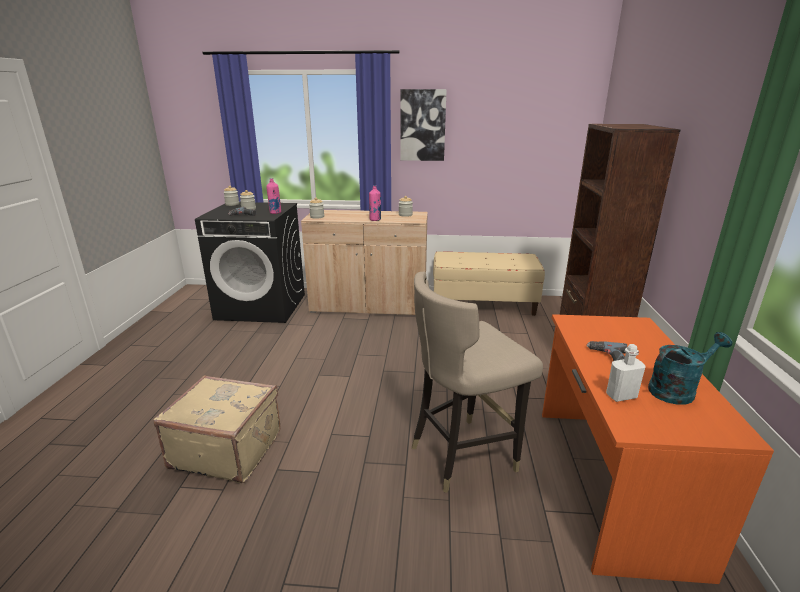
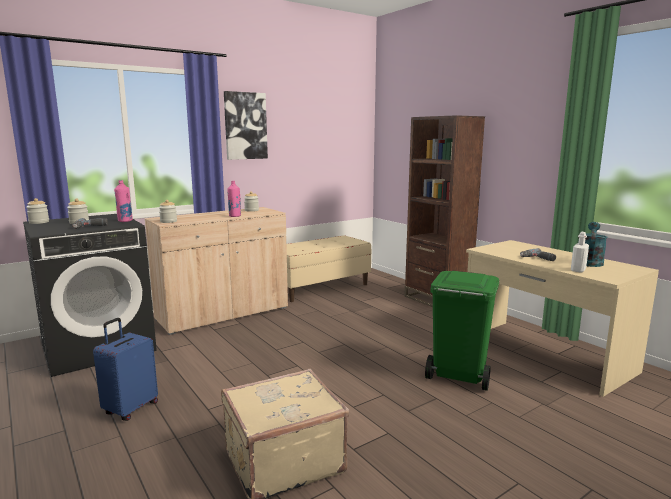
camera: 40 degrees left, 10 degrees down
(214, 362) = (130, 408): none -> blue suitcase
(463, 455) = (458, 376): beige stool -> green trash can
(609, 481) = (544, 354): orange desk -> beige desk

